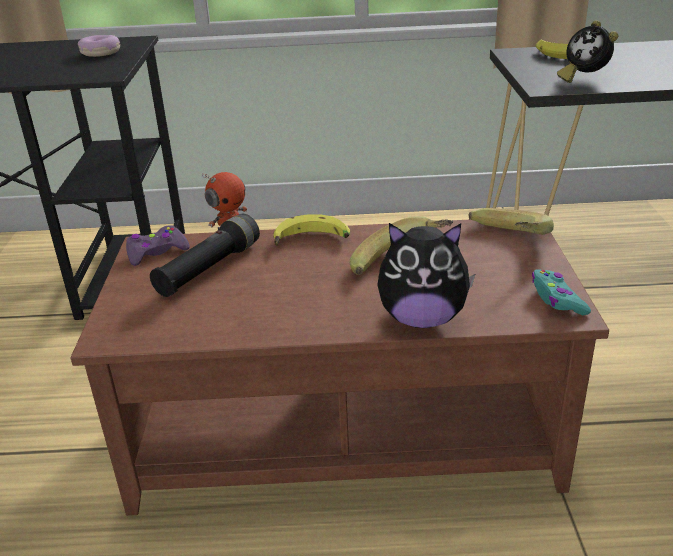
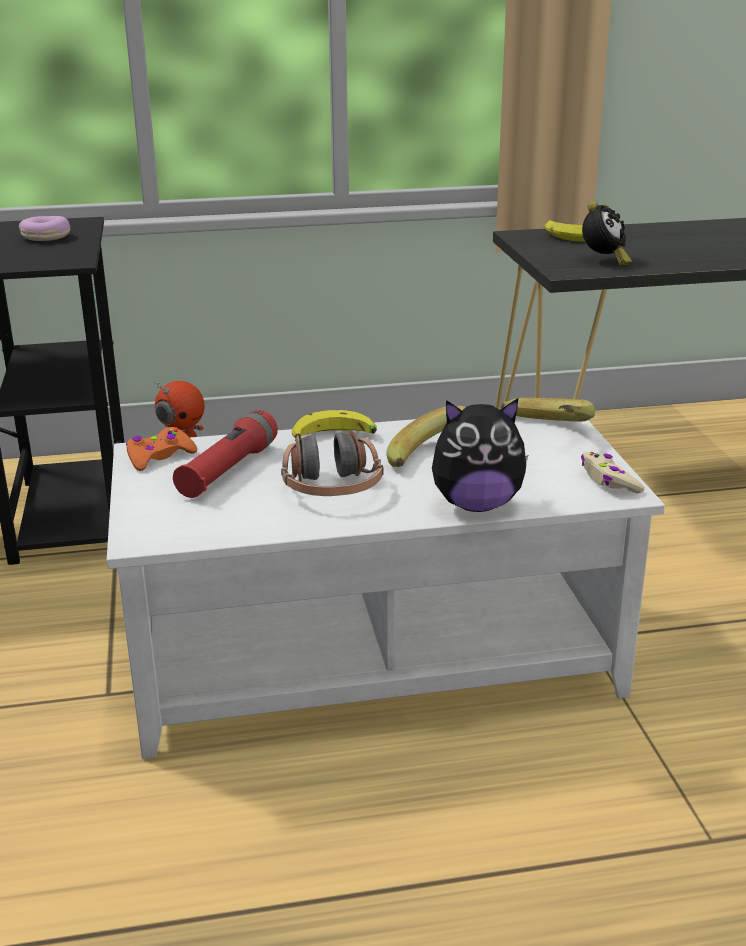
camera: 10 degrees left, 5 degrees down
(156, 252) = (159, 457): purple game controller -> orange game controller
(209, 269) = (228, 470): black flashlight -> red flashlight
(293, 292) = (331, 488): none -> headphones
(344, 431) = (374, 659): brown coffee table -> white coffee table
(557, 299) = (609, 481): turquoise game controller -> beige game controller
(583, 78) = (603, 261): alarm clock -> alarm clock turned 105 degrees counterclockwise

